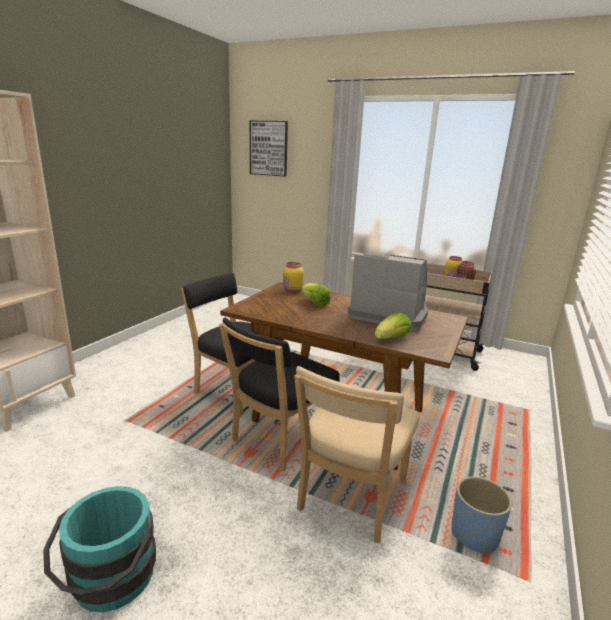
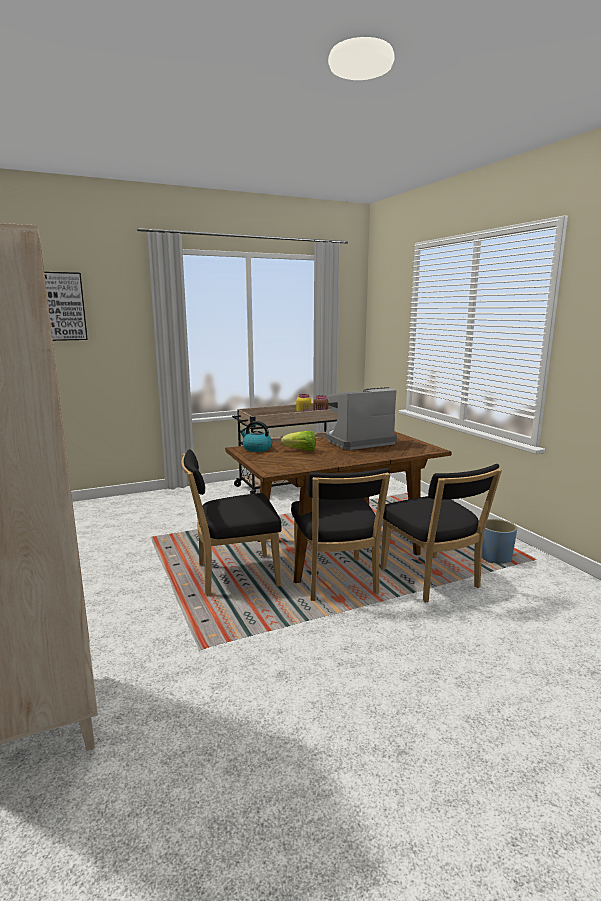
camera: 50 degrees left, 5 degrees down
(110, 583) = (434, 709): turquoise bucket -> none
(292, 290) = (256, 449): yellow jar -> kettle
(350, 499) = (432, 580): beige chair -> black chair
(392, 339) = (400, 451): lettuce -> none

